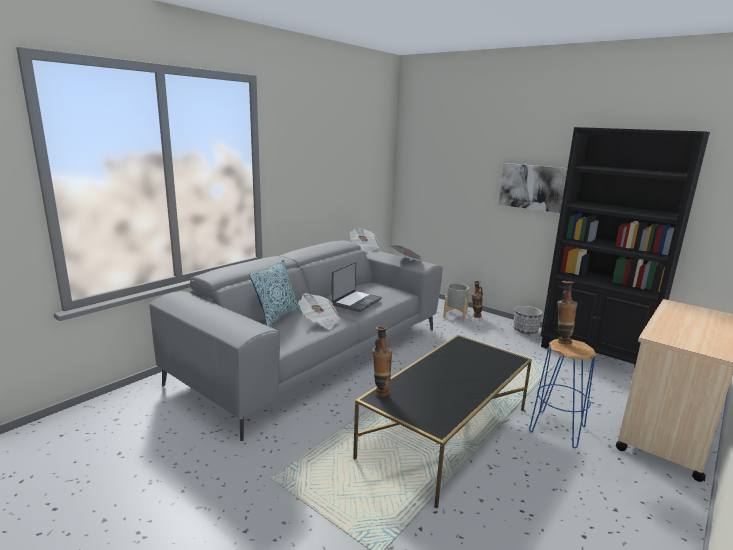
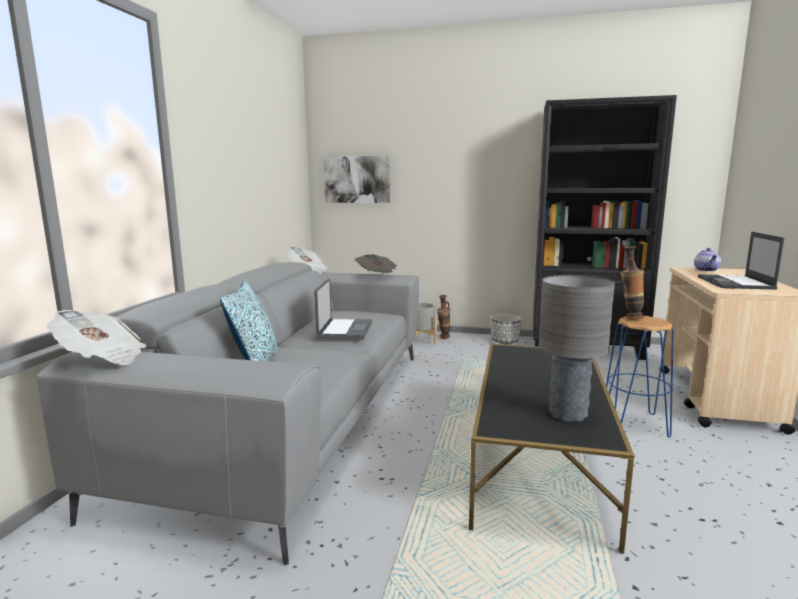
camera: 25 degrees left, 5 degrees down
(319, 321) = (321, 359): newspaper -> newspaper (102, 358)
(380, 392) = (490, 419): vase -> none
(438, 403) = (567, 414): none -> grey table lamp
(532, 187) = (488, 179): picture -> picture (357, 179)
(687, 330) = (735, 283): none -> laptop
(693, 310) = (706, 270): none -> teapot

